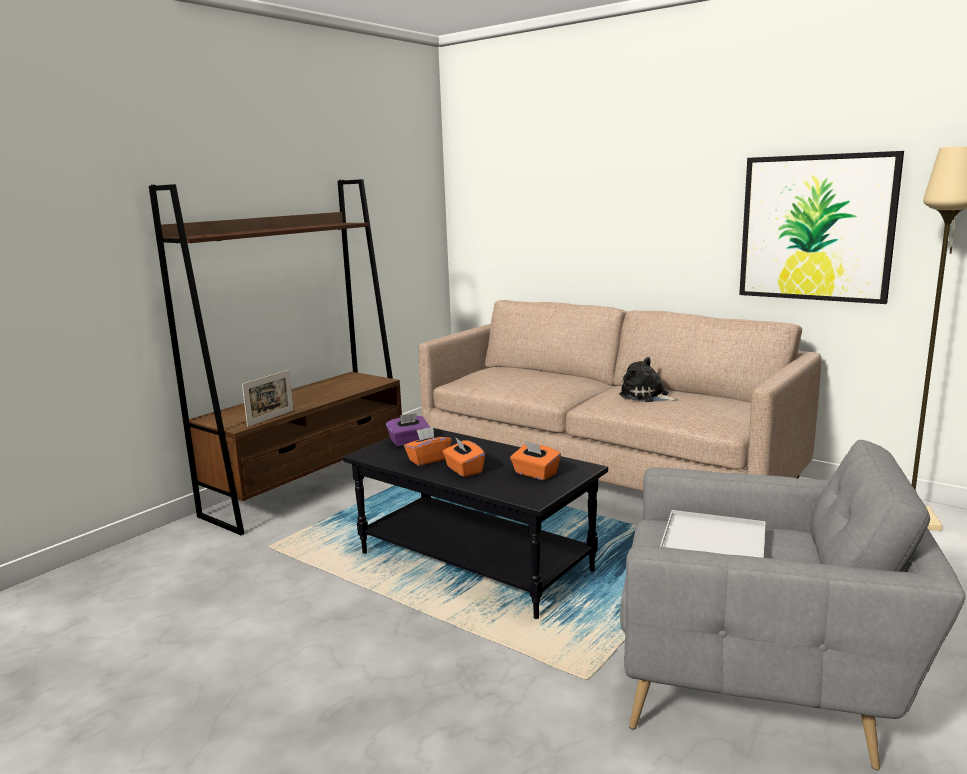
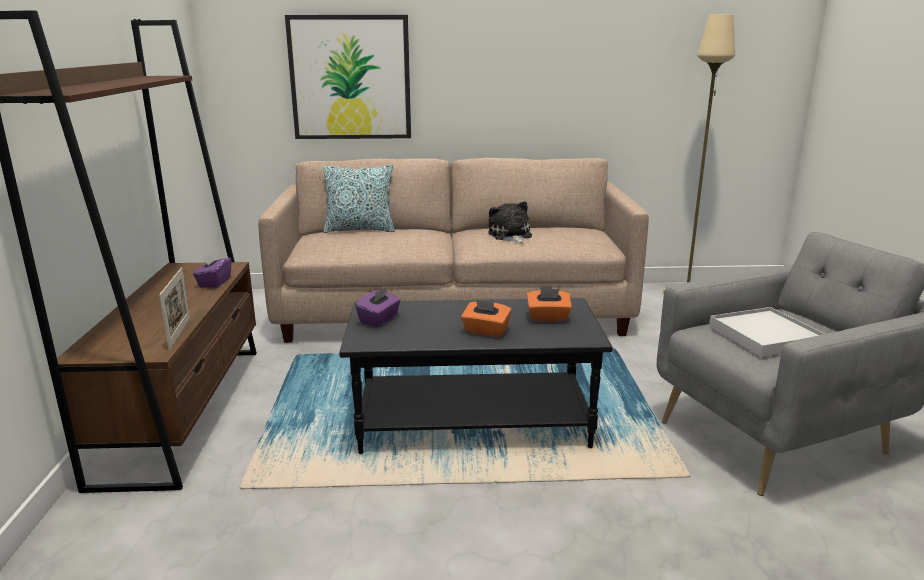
camera: 40 degrees left, 5 degrees up
(350, 390) = (214, 282): none -> purple tissue box
(428, 460) = (434, 331): orange tissue box -> none
(528, 369) = (360, 229): none -> pillow
(646, 396) = (510, 236): plush toy -> plush toy turned 75 degrees clockwise
(816, 228) = (600, 78): picture -> picture (350, 78)

